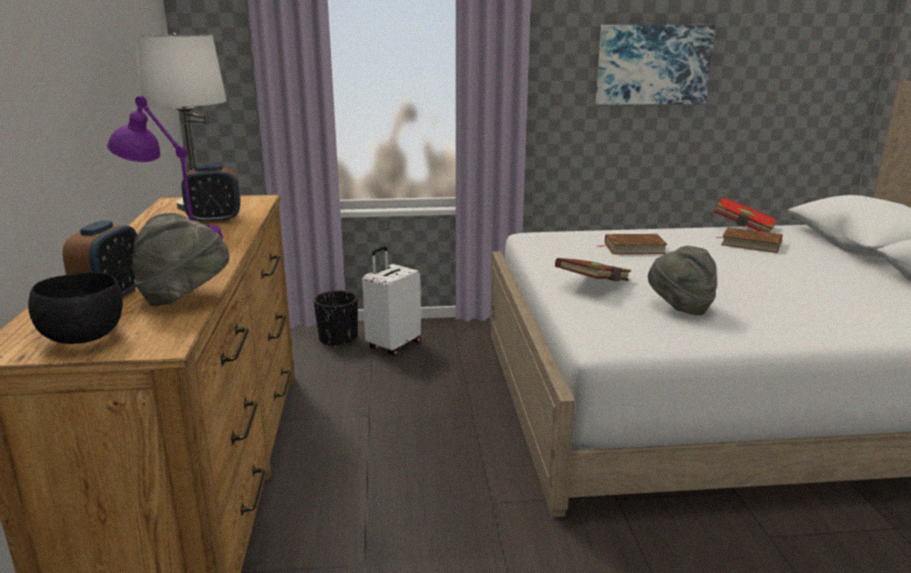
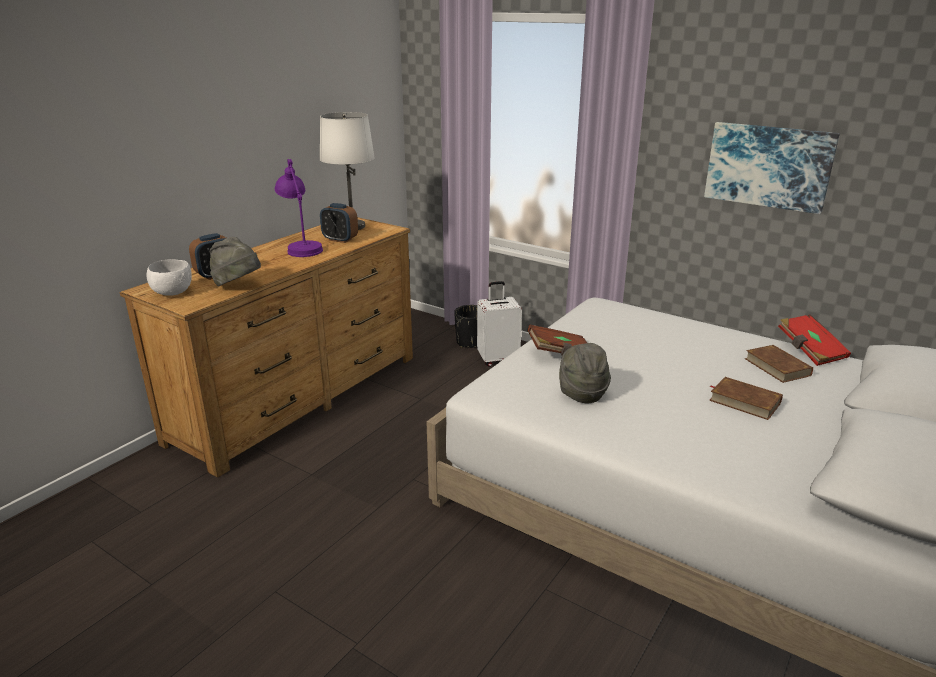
camera: 40 degrees right, 5 degrees up
(84, 337) = (173, 293): black bowl -> white bowl
(634, 248) = (658, 337): brown book -> brown book (744, 401)

